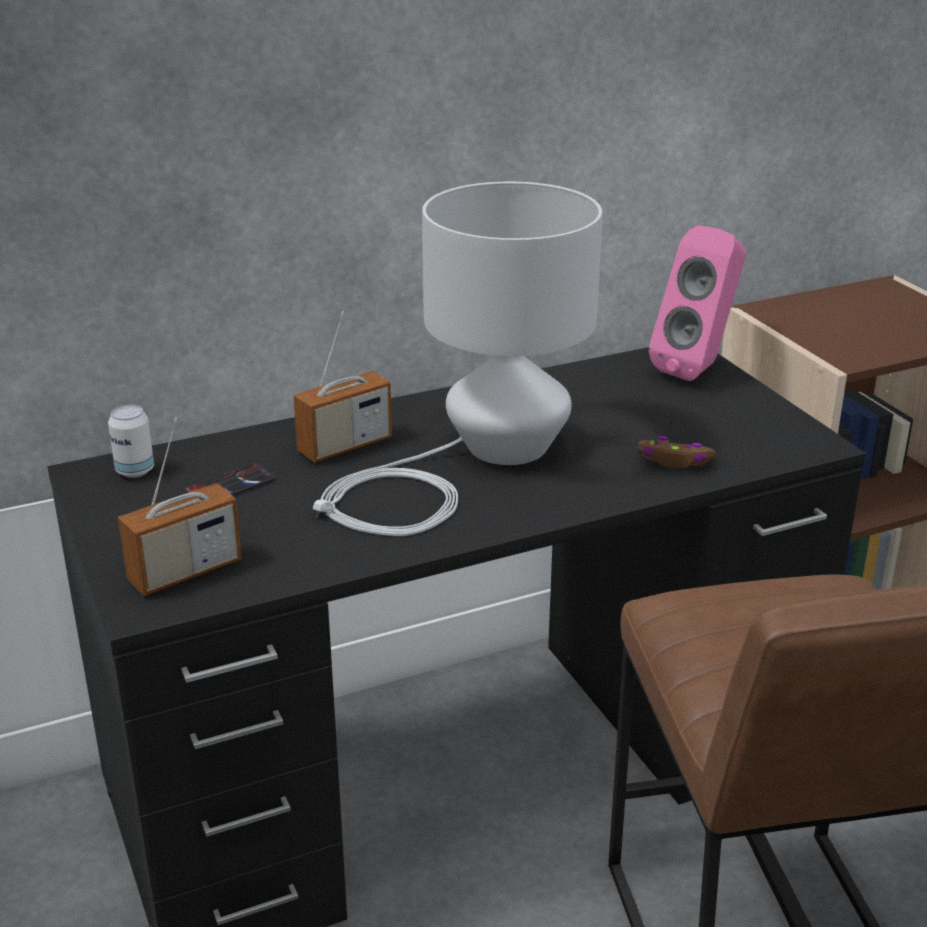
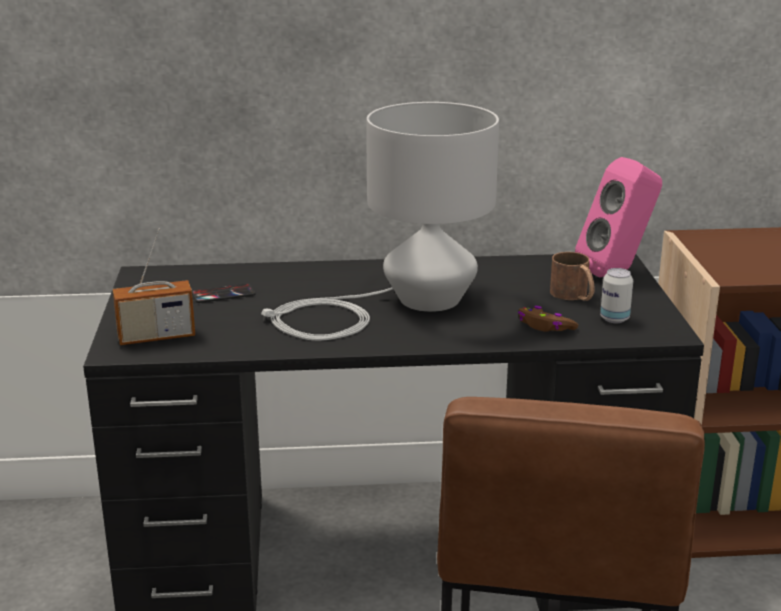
camera: 20 degrees right, 5 degrees down
(135, 471) = (171, 277): can -> can (614, 319)
(345, 446) = (317, 282): radio -> none
(674, 411) = (574, 296): none -> brown mug

